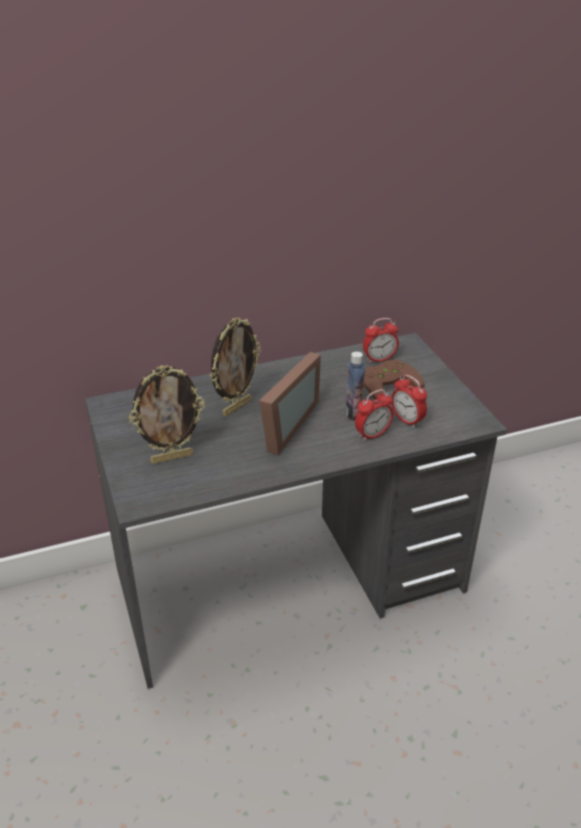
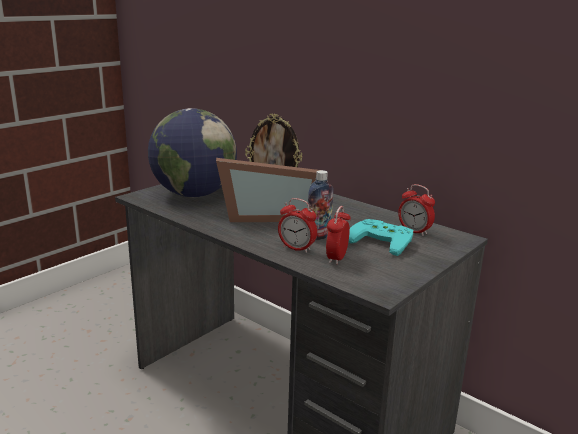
camera: 60 degrees right, 15 degrees down
(172, 457) = (194, 194): picture frame -> globe
(386, 382) = (383, 240): brown game controller -> turquoise game controller

